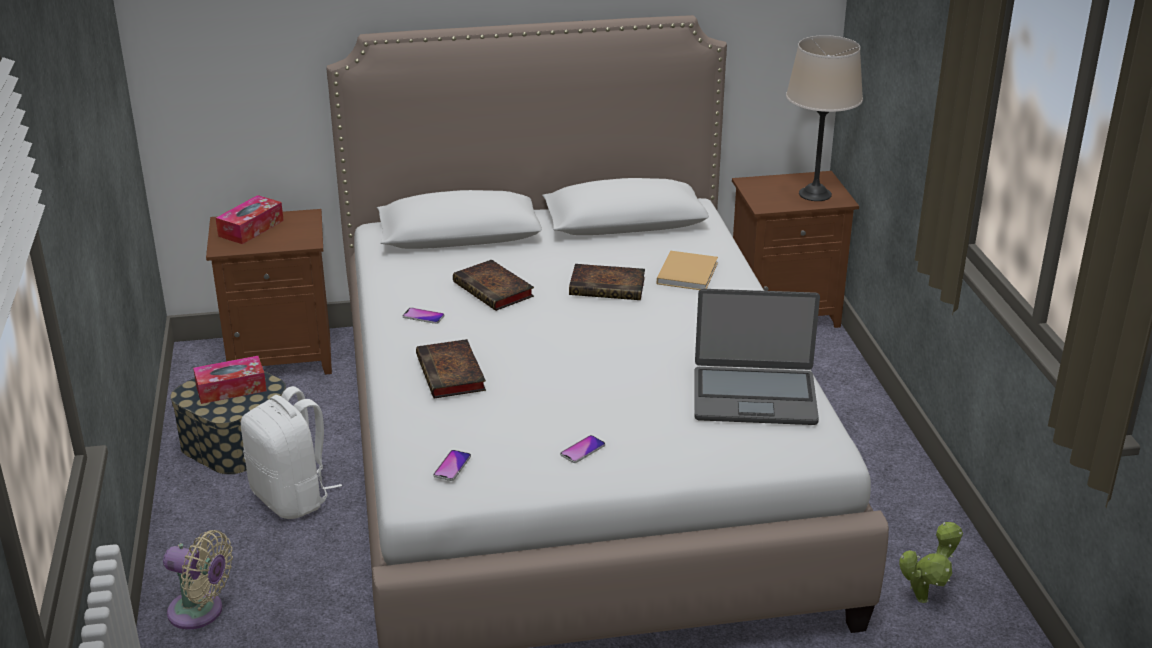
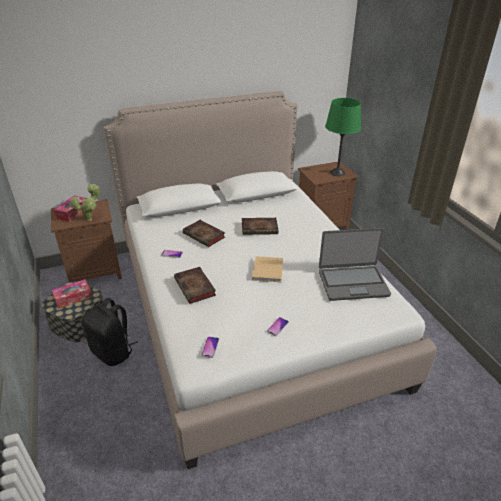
camera: 10 degrees left, 5 degrees up
(200, 612) = (73, 432): beige fan -> none
(292, 498) = (113, 352): white backpack -> black backpack
(688, 272) = (295, 217): beige book -> beige book (268, 269)
(815, 194) = (337, 172): beige table lamp -> green table lamp
(925, 597) = (436, 368): potted plant -> potted plant (91, 218)

